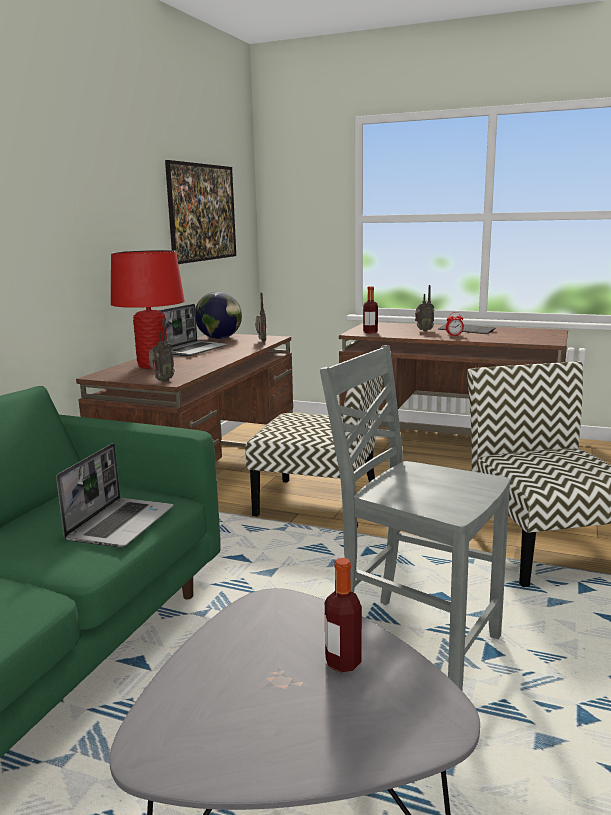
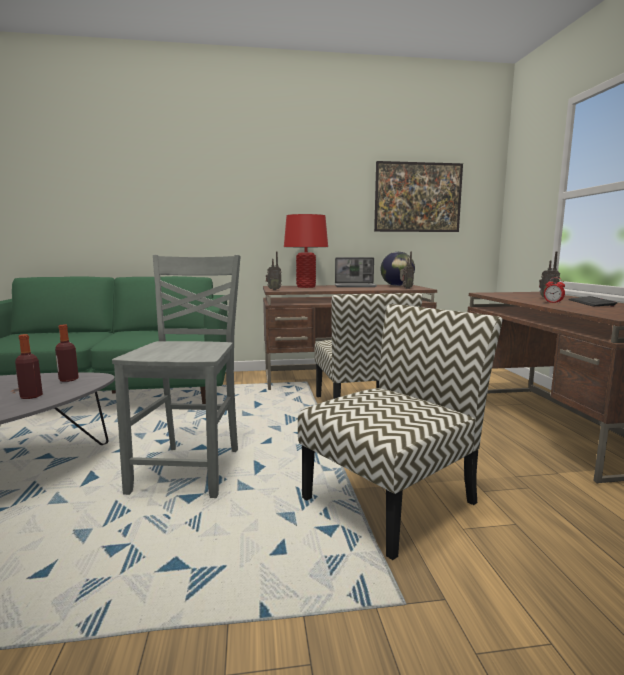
camera: 60 degrees right, 5 degrees down
(121, 523) = (156, 339): laptop -> none
(370, 332) = (499, 294): bottle -> bottle (68, 379)

